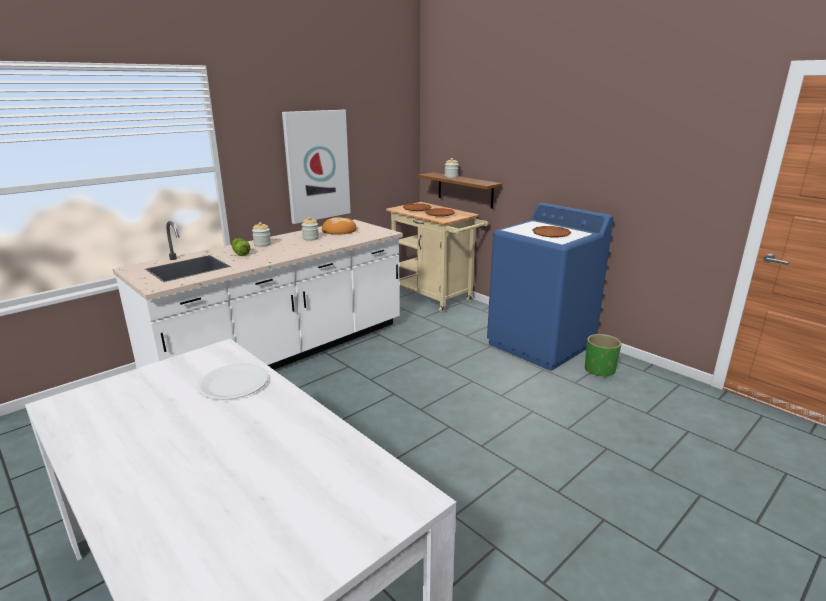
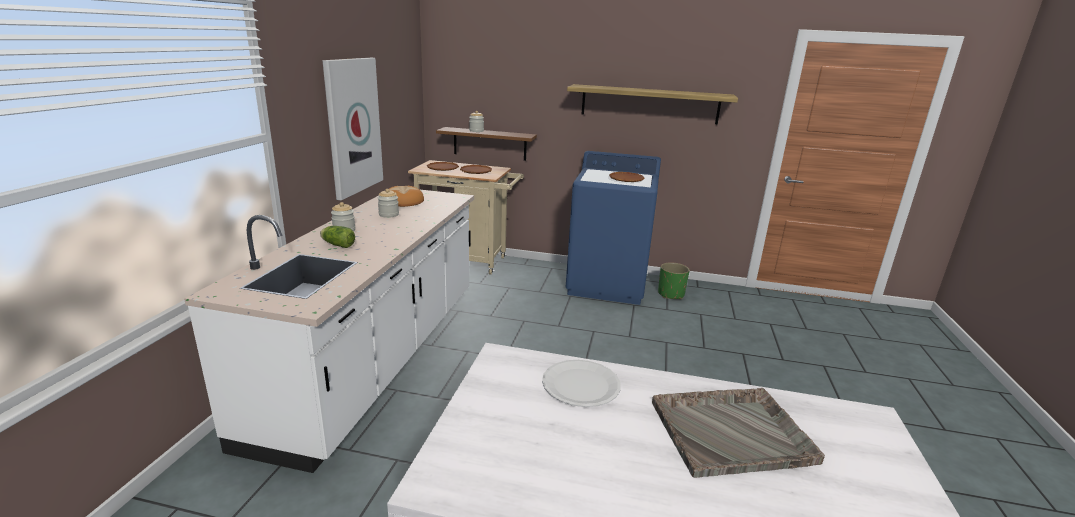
camera: 35 degrees left, 0 degrees up
(270, 454) = (732, 432): none -> grey tray
(606, 155) = (649, 104): none -> shelf

